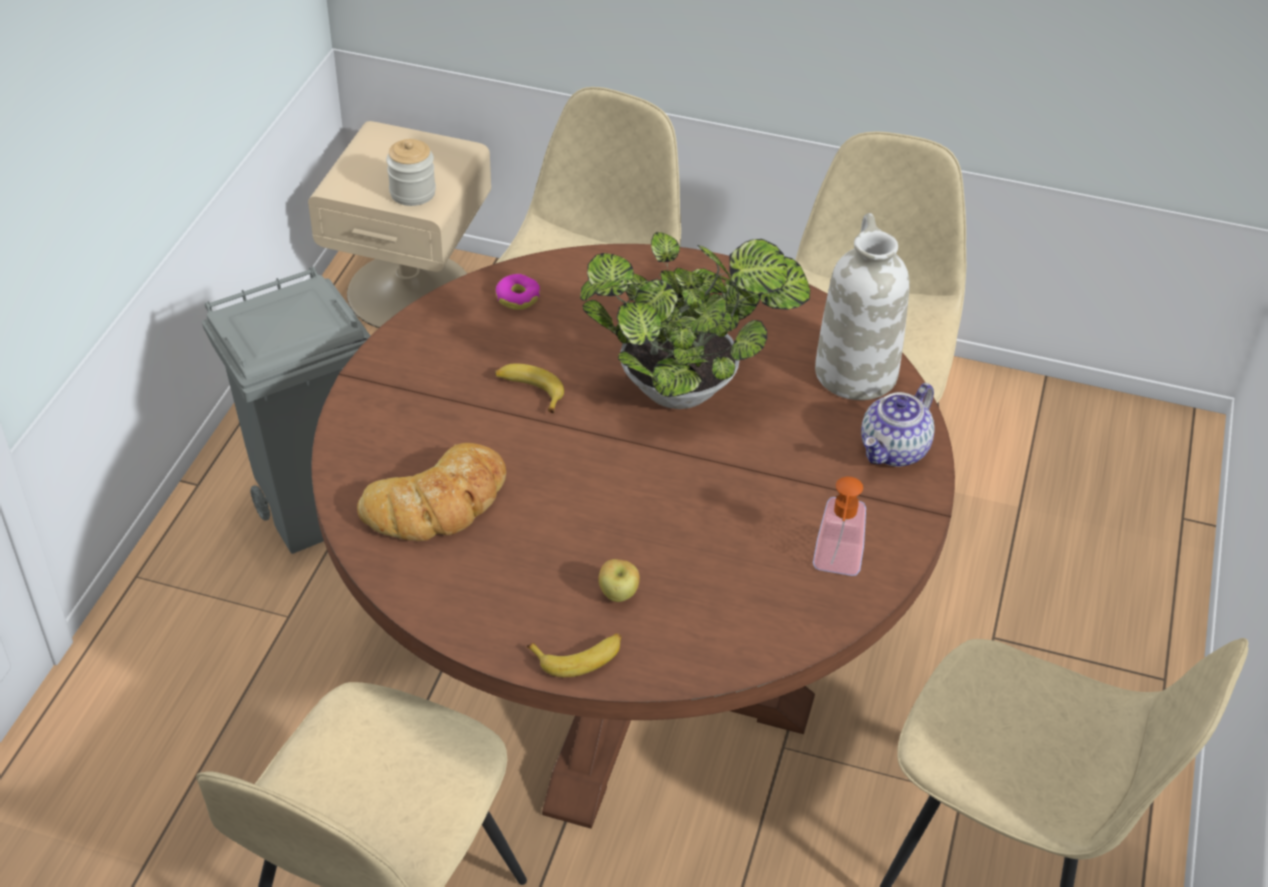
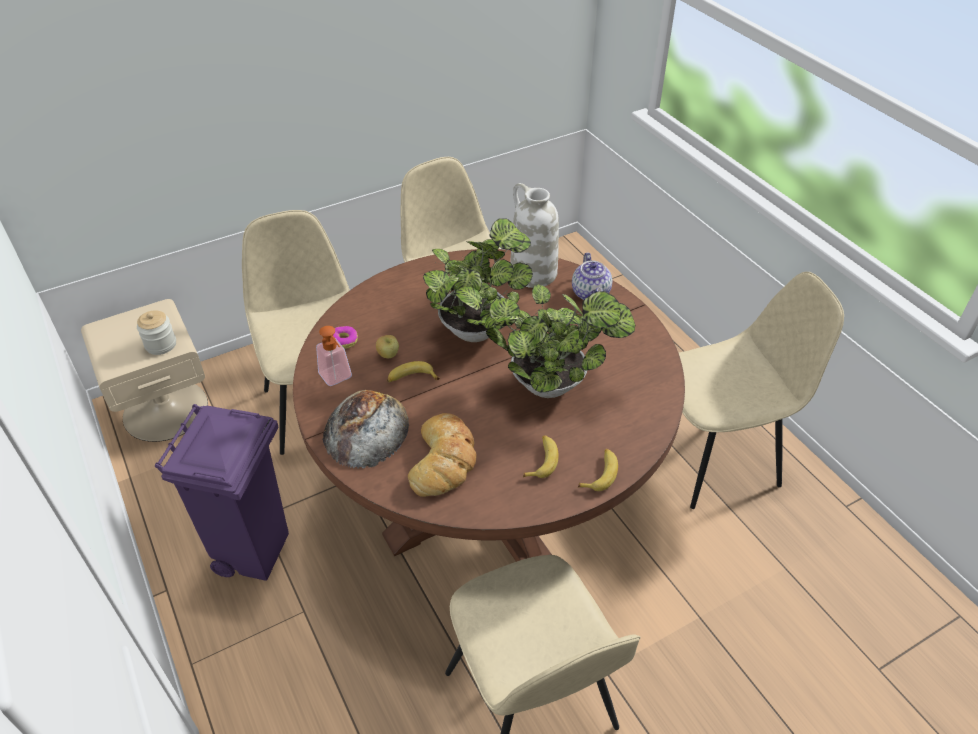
camera: 45 degrees left, 0 degrees up
(316, 514) = (254, 551): grey trash can -> purple trash can
(408, 409) = (366, 429): none -> bread
(536, 589) = (541, 460): none -> banana
(618, 594) = (577, 434): apple -> apple (388, 355)
(678, 519) = (553, 384): none -> potted plant
(836, 566) = (636, 354): soap dispenser -> soap dispenser (338, 378)

